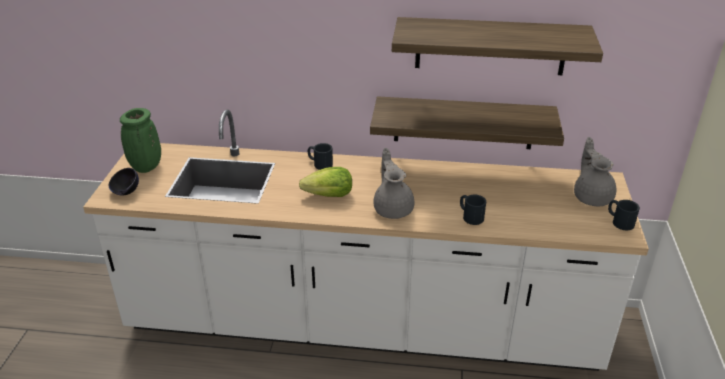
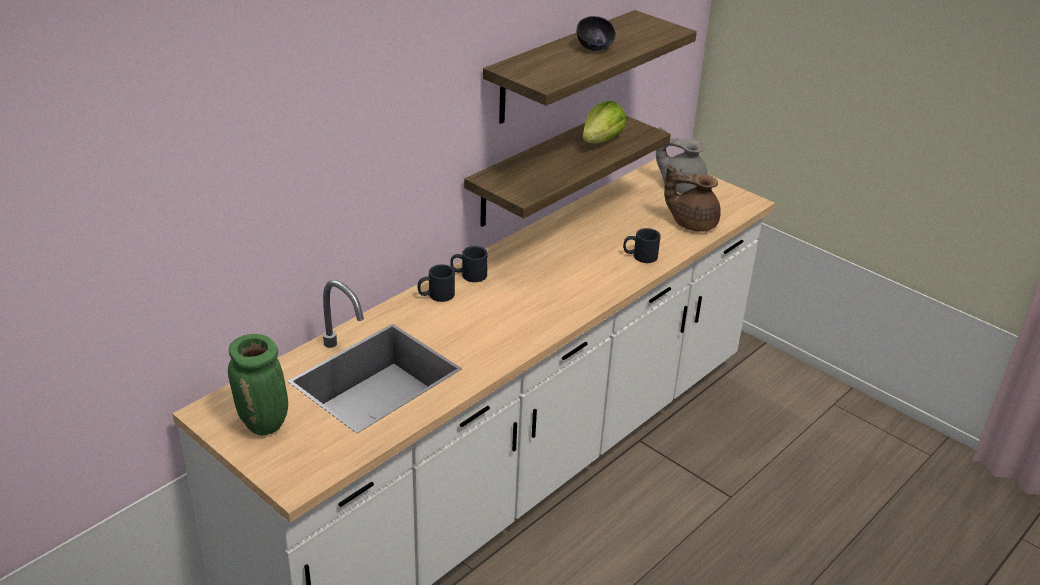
camera: 55 degrees left, 0 degrees up
(126, 192) = (303, 462): black bowl -> black bowl (594, 49)
(329, 196) = (507, 316): lettuce -> lettuce (602, 141)
(393, 208) = (577, 290): grey teapot -> none
(550, 221) = (692, 223): none -> brown teapot
(619, 221) = (728, 194): black mug -> black mug (468, 275)

